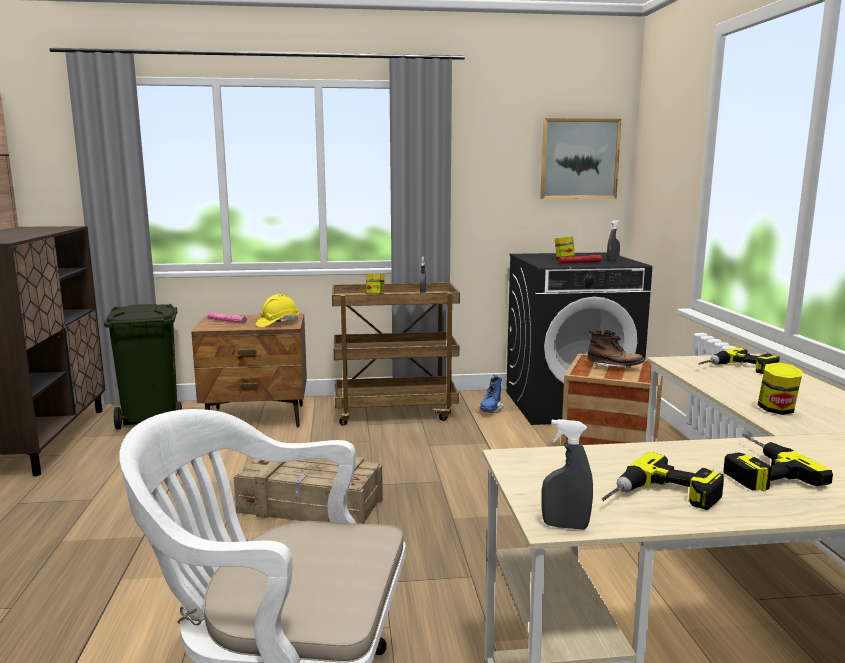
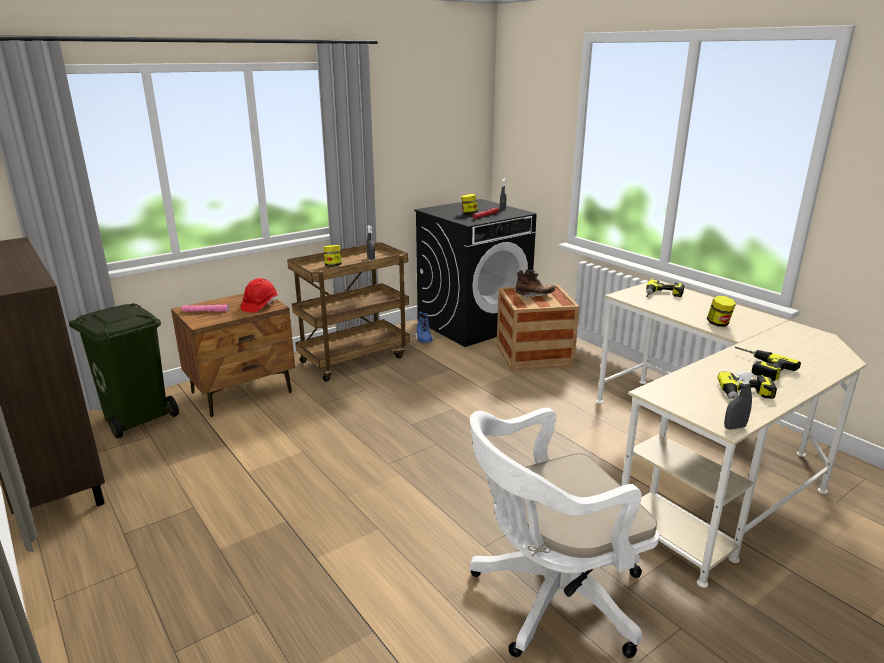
camera: 30 degrees left, 10 degrees up
(277, 323) = (259, 305): yellow hard hat -> red hard hat
(311, 507) = (387, 456): crate -> none
(579, 159) = (458, 125): picture -> none

